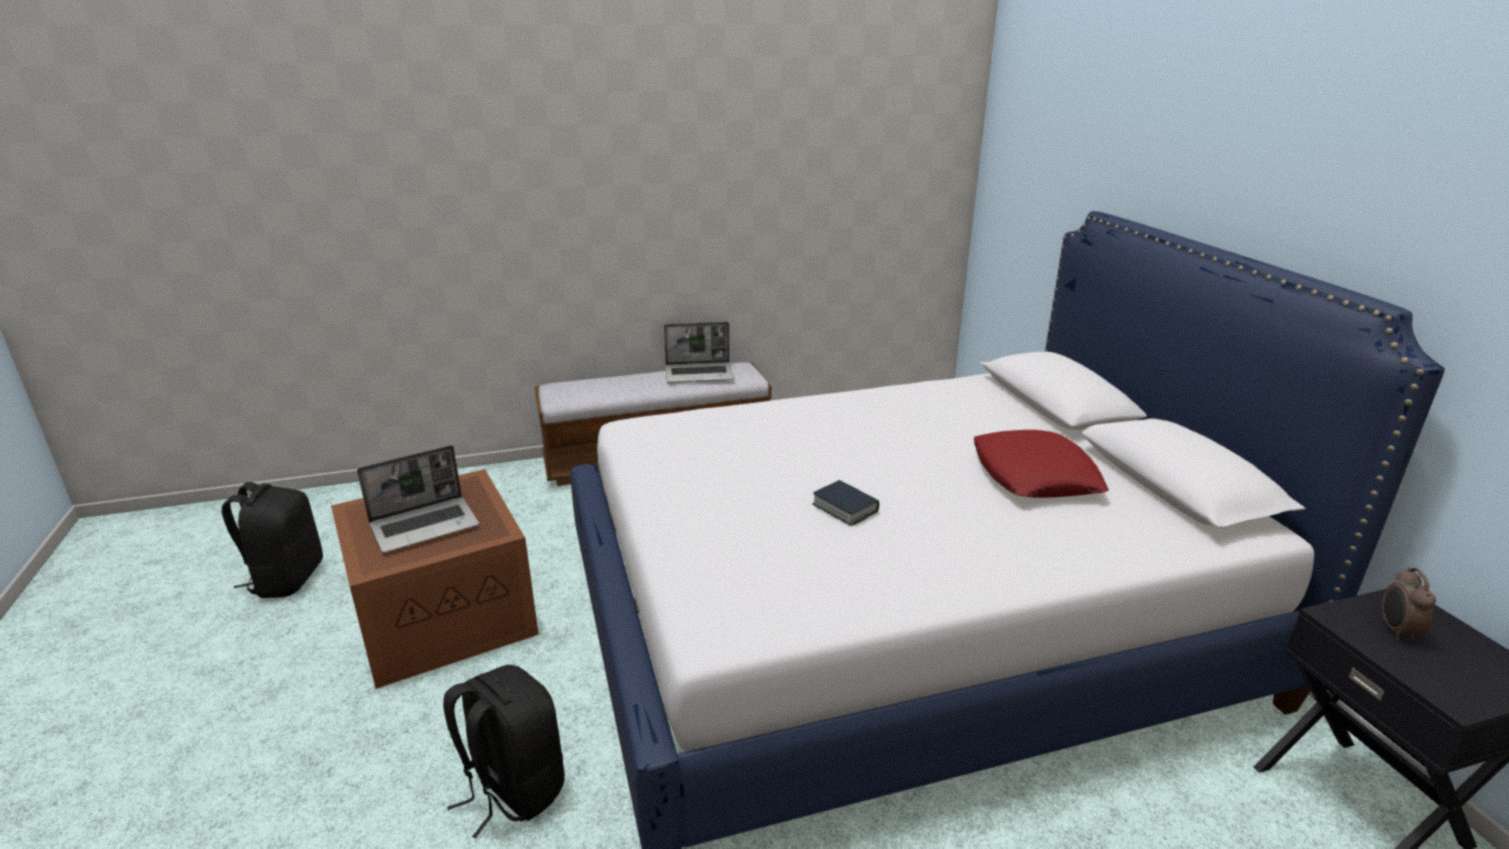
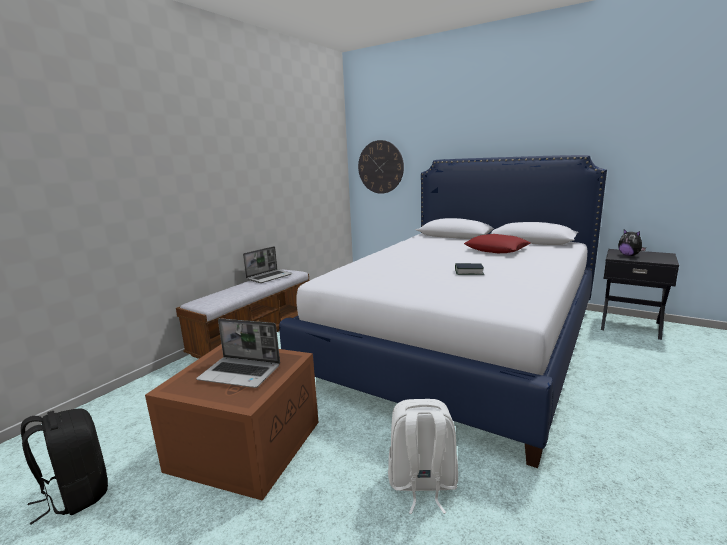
camera: 40 degrees left, 10 degrees down
(426, 525) = (241, 373): laptop -> laptop turned 90 degrees clockwise
(512, 789) = (422, 484): black backpack -> white backpack
(1022, 194) = (380, 167): none -> wall clock
(1396, 630) = (629, 255): alarm clock -> plush toy

